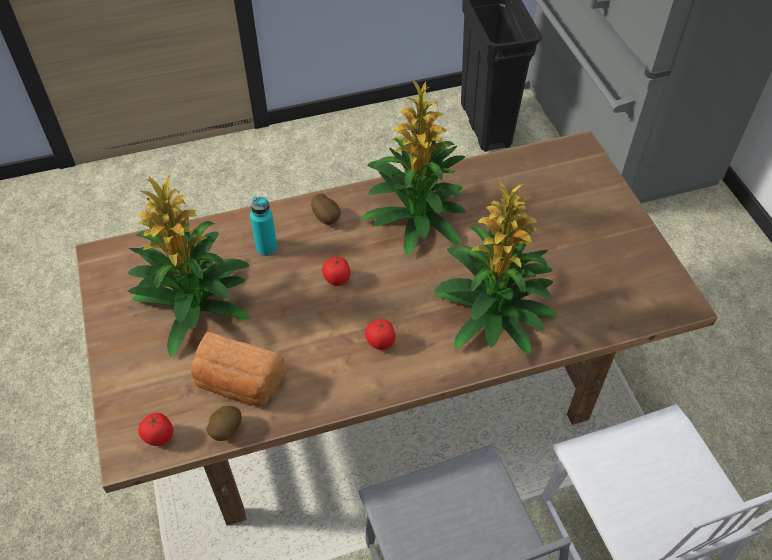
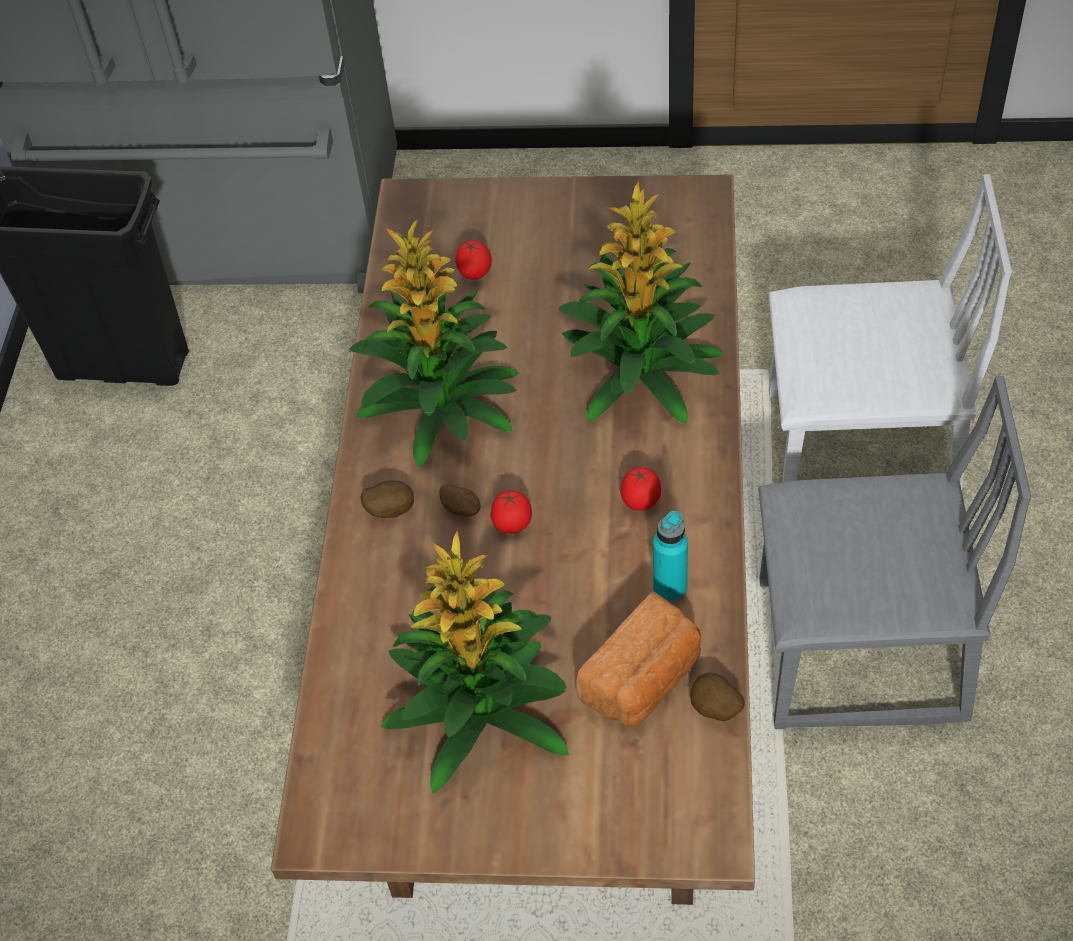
camera: 65 degrees left, 0 degrees up
(159, 437) = (698, 794): tomato -> tomato (474, 274)
(267, 248) = (412, 597): turquoise bottle -> turquoise bottle (670, 588)
(339, 251) = (461, 509): none -> potato

